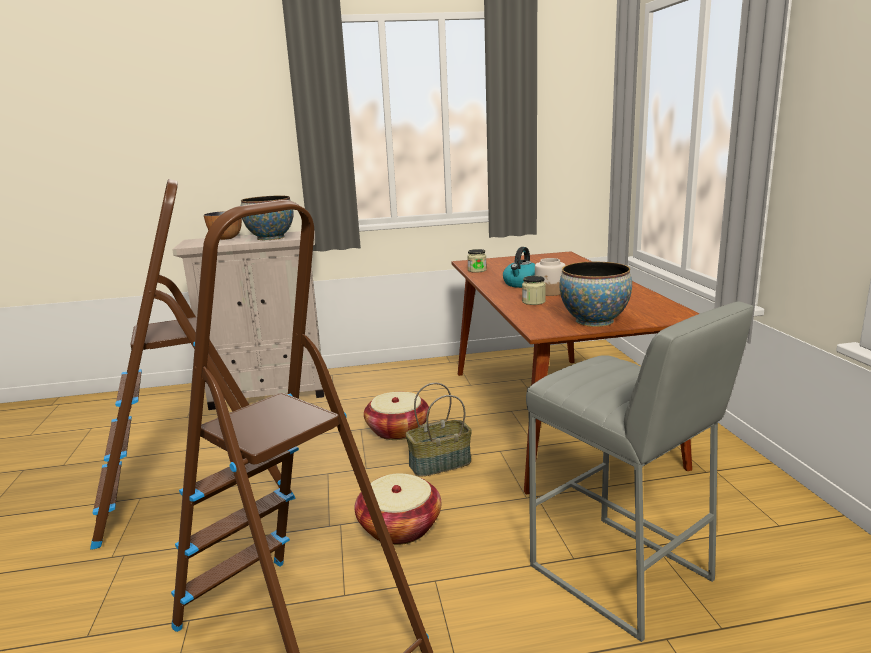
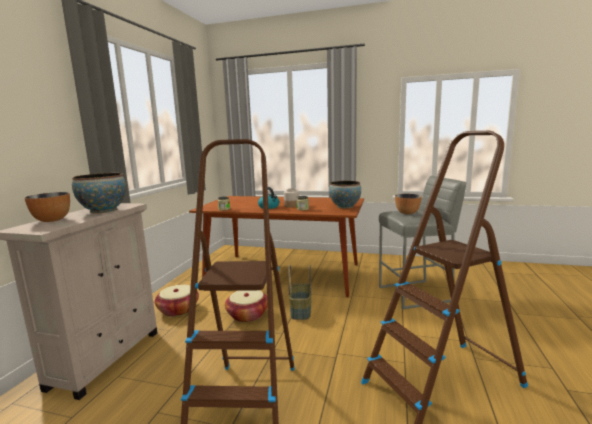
camera: 65 degrees left, 5 degrees down
(399, 527) = (353, 334): basket -> basket (178, 310)
(605, 372) = (407, 213): none -> bowl

